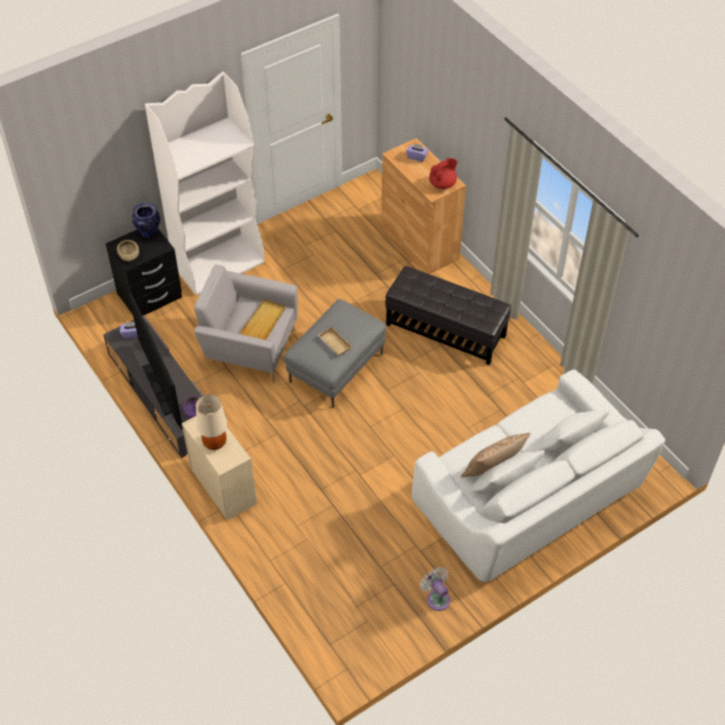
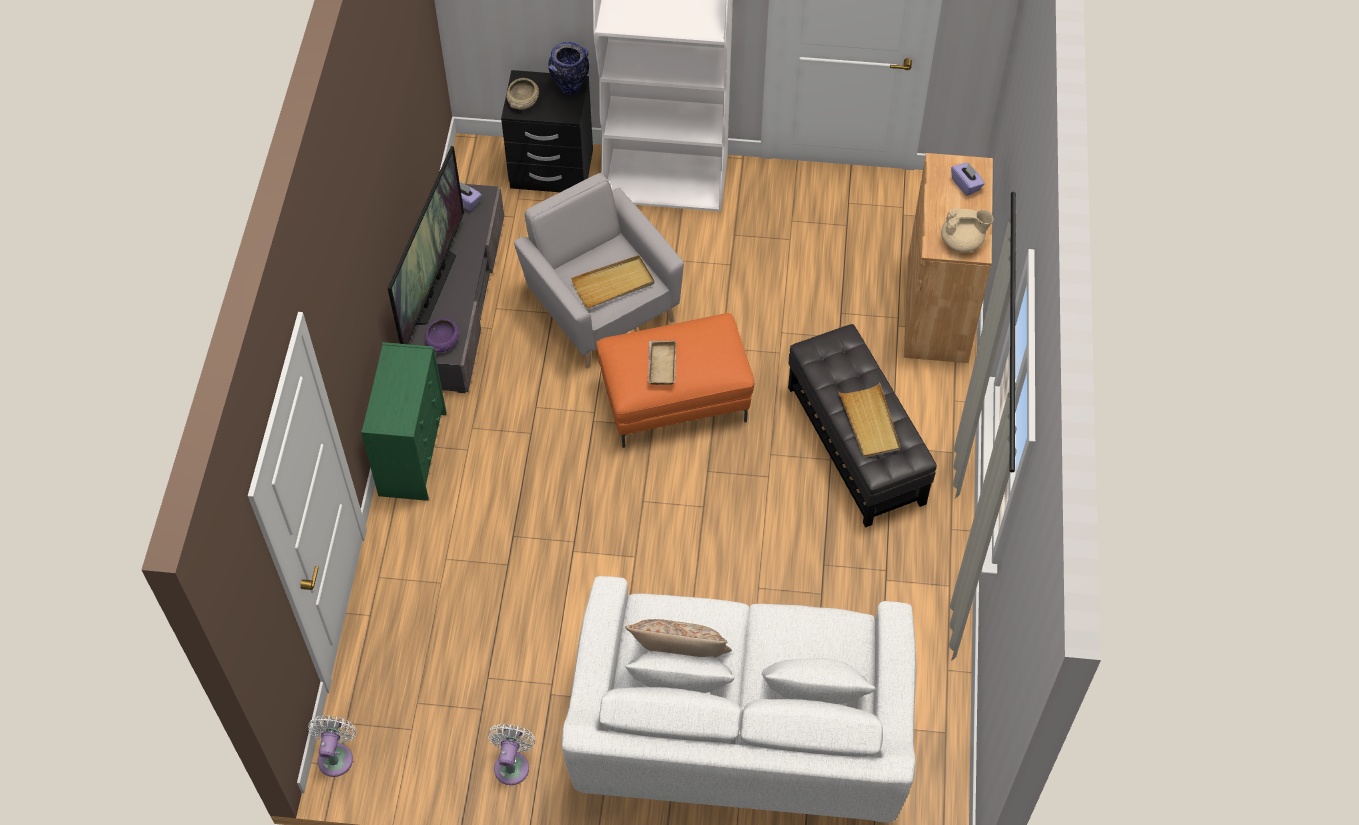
camera: 40 degrees right, 5 degrees up
(215, 443) = (394, 391): beige table lamp -> none
(222, 486) = (413, 452): beige dresser -> green dresser
(336, 367) = (675, 400): grey ottoman -> orange ottoman
(342, 664) = (336, 756): none -> white fan
(443, 184) = (962, 242): red teapot -> beige teapot
(462, 305) = (870, 423): none -> beige tray

